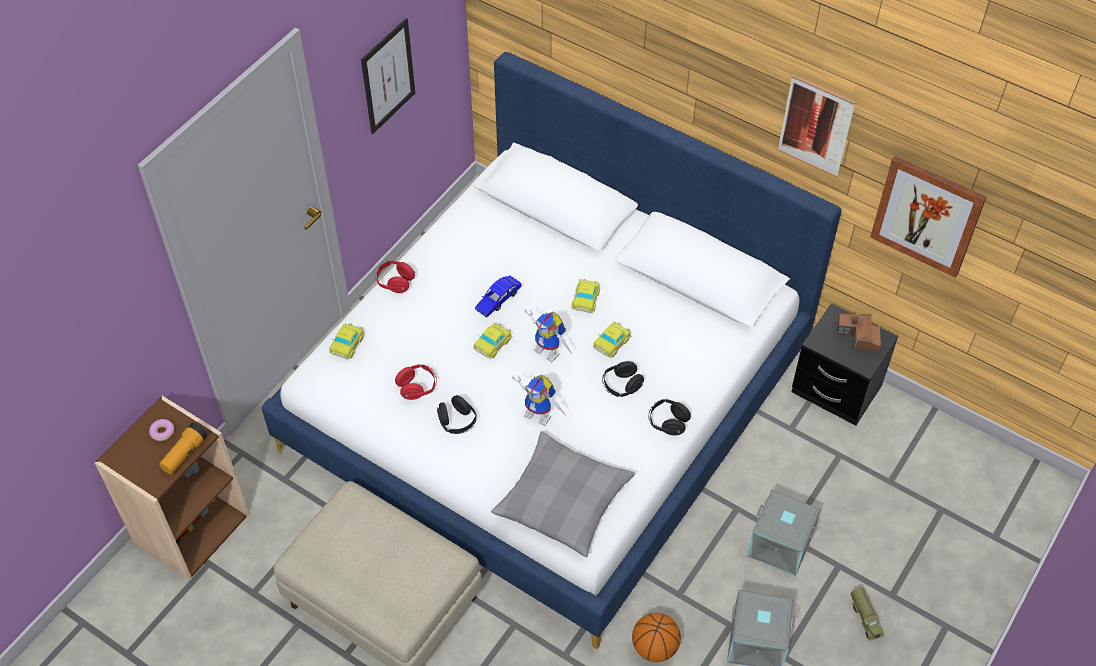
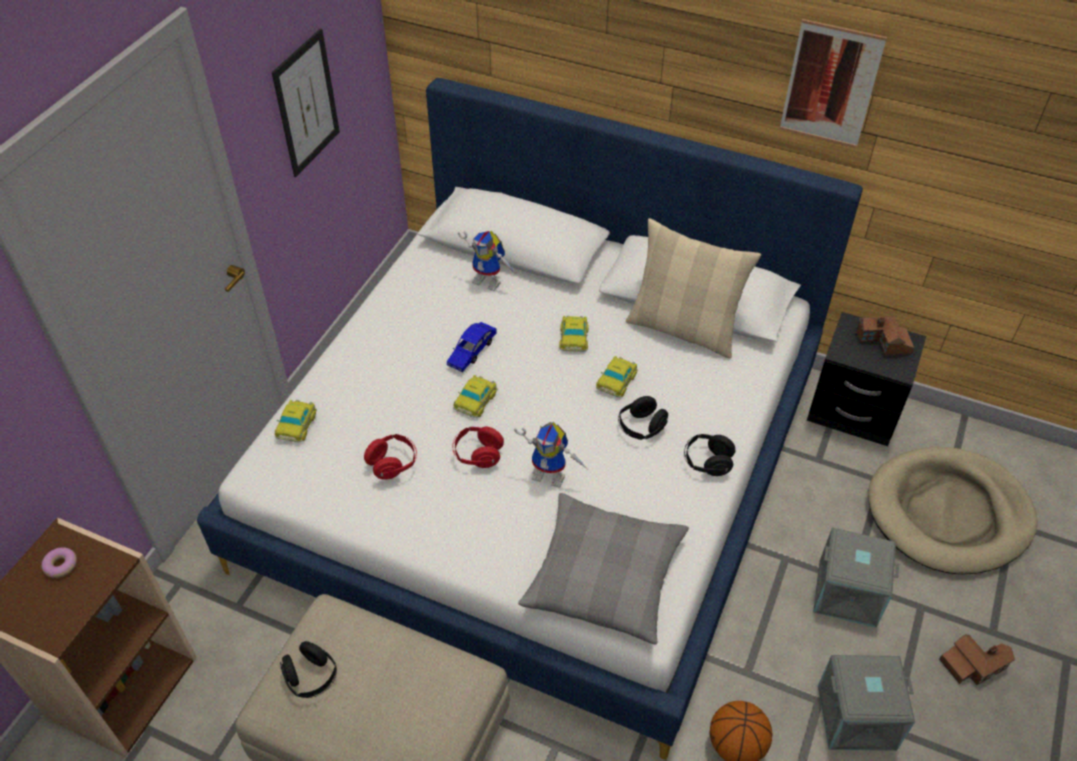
camera: 10 degrees left, 5 degrees down
(184, 454) = (94, 590): flashlight -> none
(395, 282) = (345, 348): red headphones -> red headphones (478, 454)
(457, 422) = (450, 498): black headphones -> black headphones (311, 677)
(550, 351) = (547, 399): toy robot -> toy robot (490, 281)
(680, 304) = (683, 329): none -> beige pillow
(865, 618) = (972, 664): toy truck -> toy house
(889, 492) = (948, 514): none -> beige dog bed
(927, 215) = (974, 173): picture -> none

